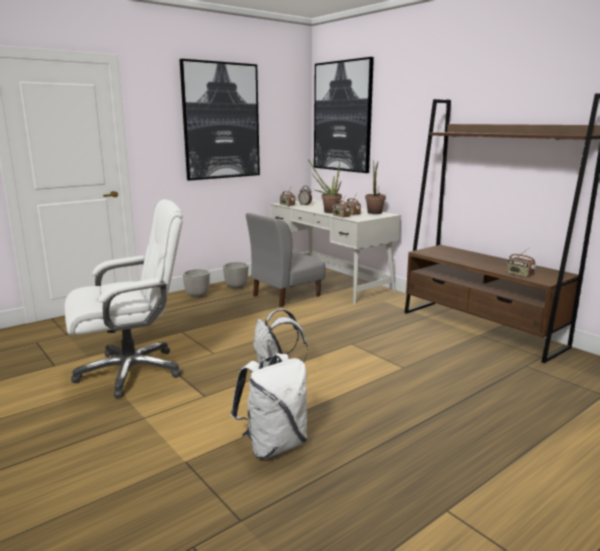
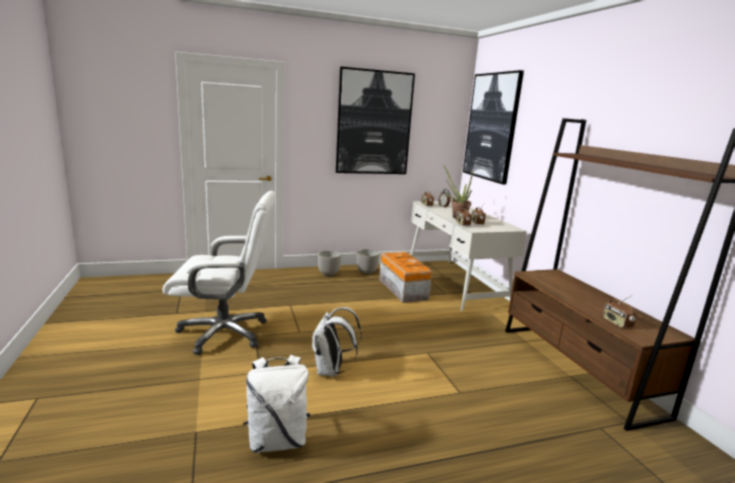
camera: 20 degrees right, 0 degrees up
(285, 295) = (403, 289): grey chair -> storage box
(374, 213) = (500, 225): potted plant -> none

